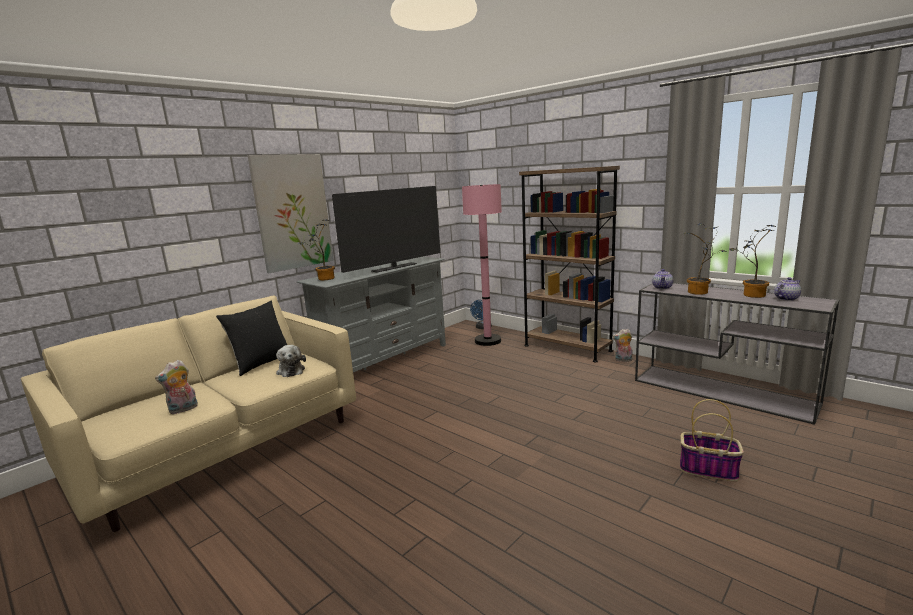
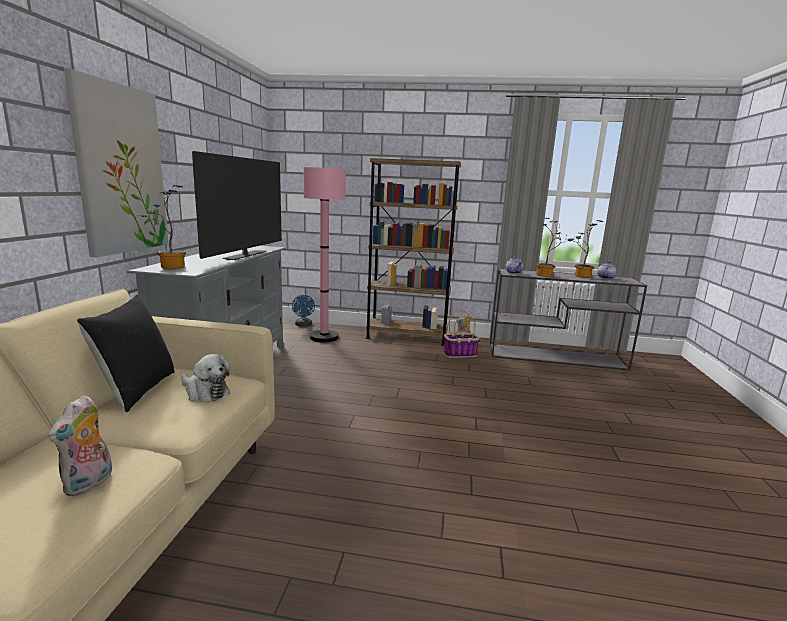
camera: 35 degrees left, 0 degrees up
(709, 469) = (618, 415): basket -> basket (460, 354)

